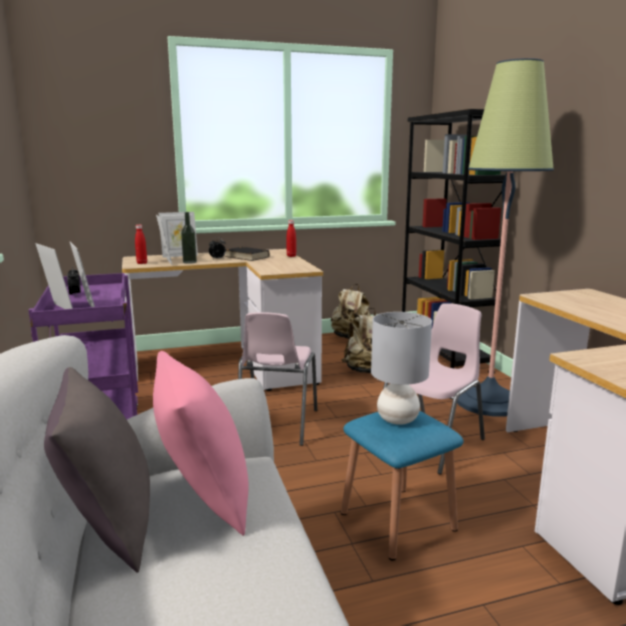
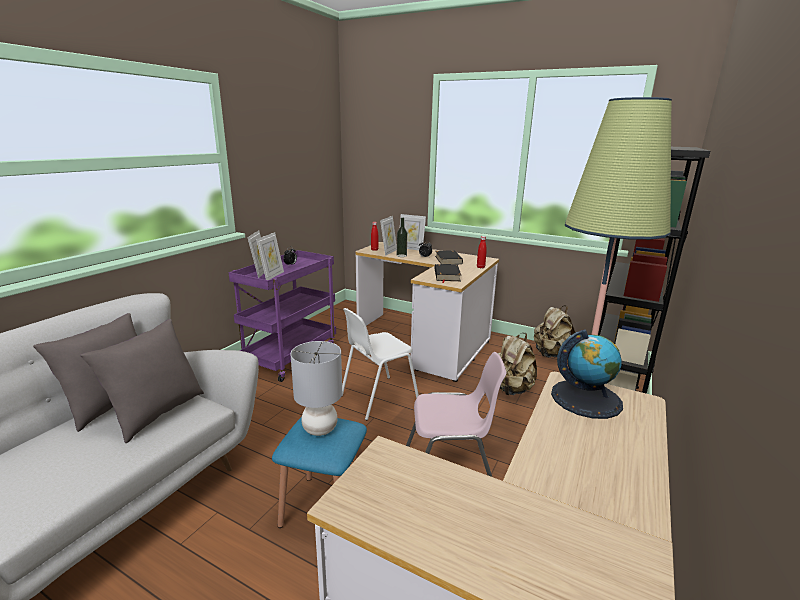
camera: 45 degrees right, 5 degrees up
(203, 498) = (156, 413): pink pillow -> grey pillow
(277, 425) = (377, 398): pink chair -> white chair
(283, 266) = (446, 275): none -> black book
(568, 299) = (586, 398): none -> globe

